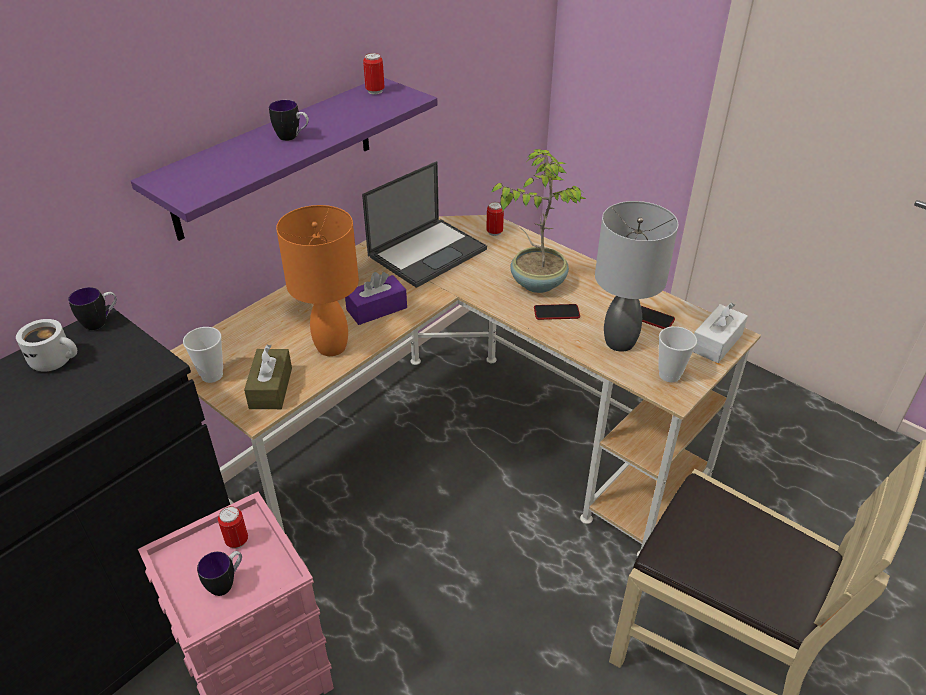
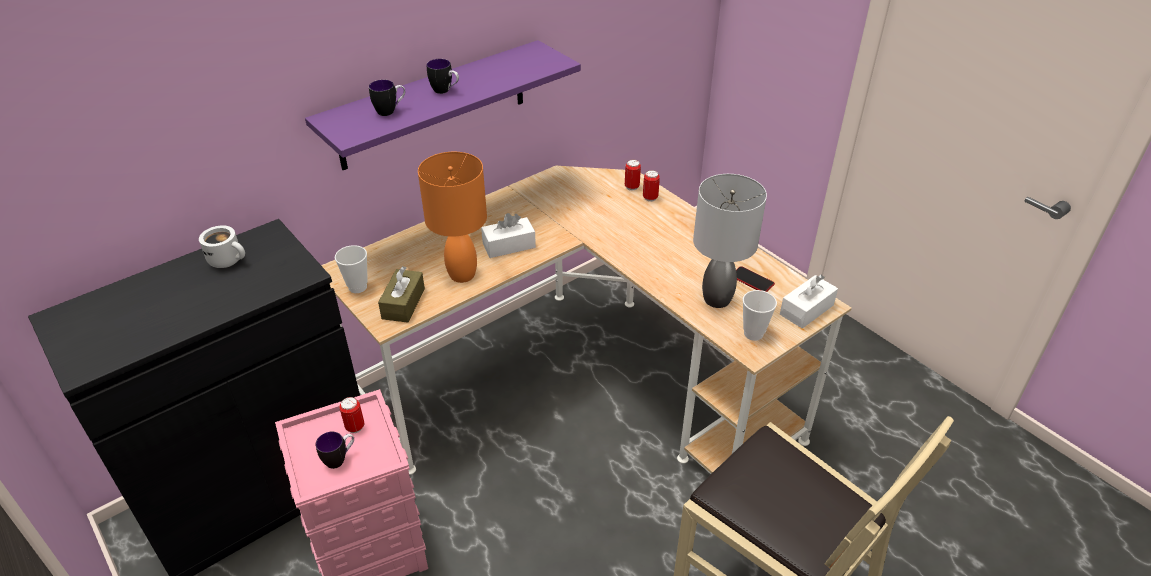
camera: 10 degrees right, 0 degrees up
(101, 322) = (269, 232): mug -> mug (390, 111)
(375, 91) = (528, 53): can -> can (650, 198)
(376, 309) = (509, 245): purple tissue box -> white tissue box
(428, 252) = (567, 199): laptop -> none
(537, 282) = (658, 237): potted plant -> none
(556, 313) = (667, 266): phone -> none

